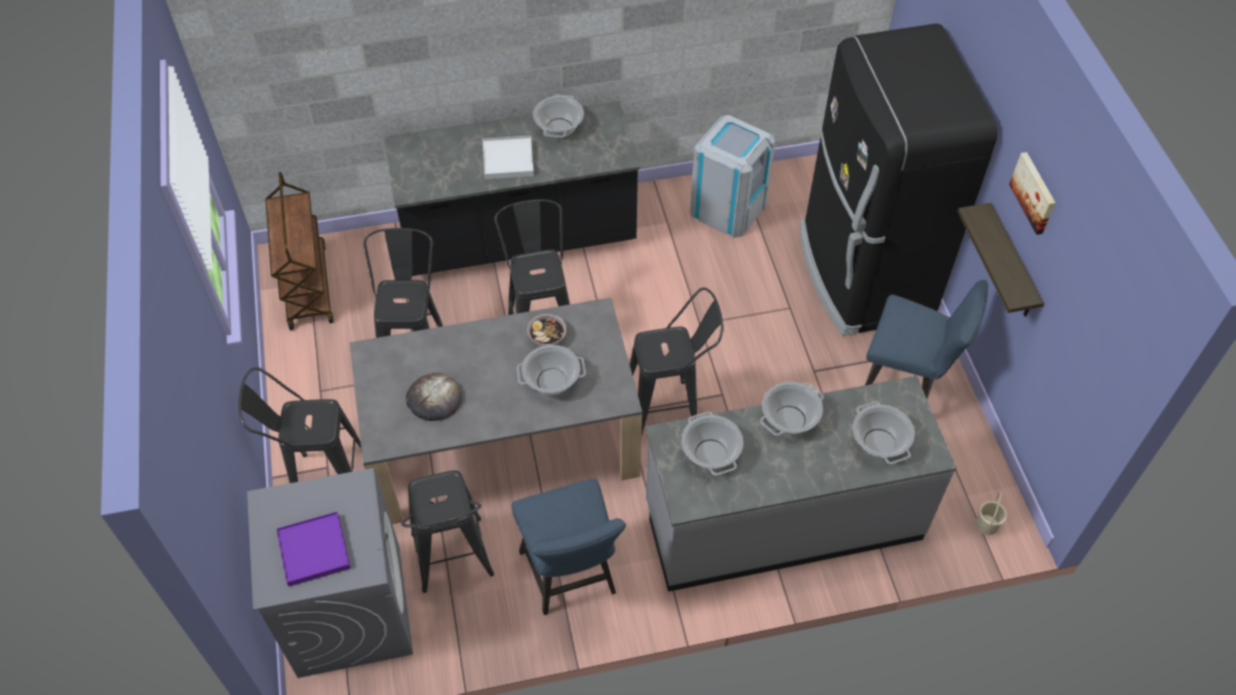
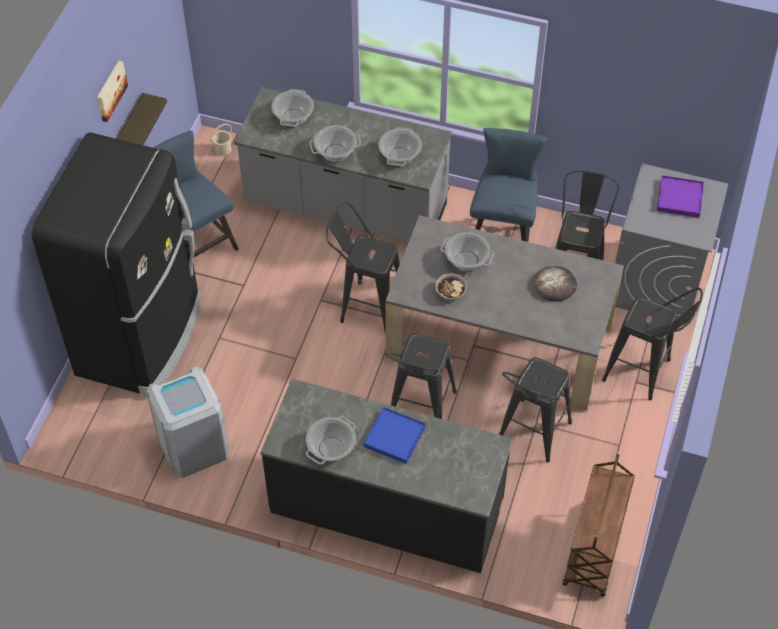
camera: 150 degrees left, 0 degrees up
(508, 160) = (394, 436): white tray -> blue tray

